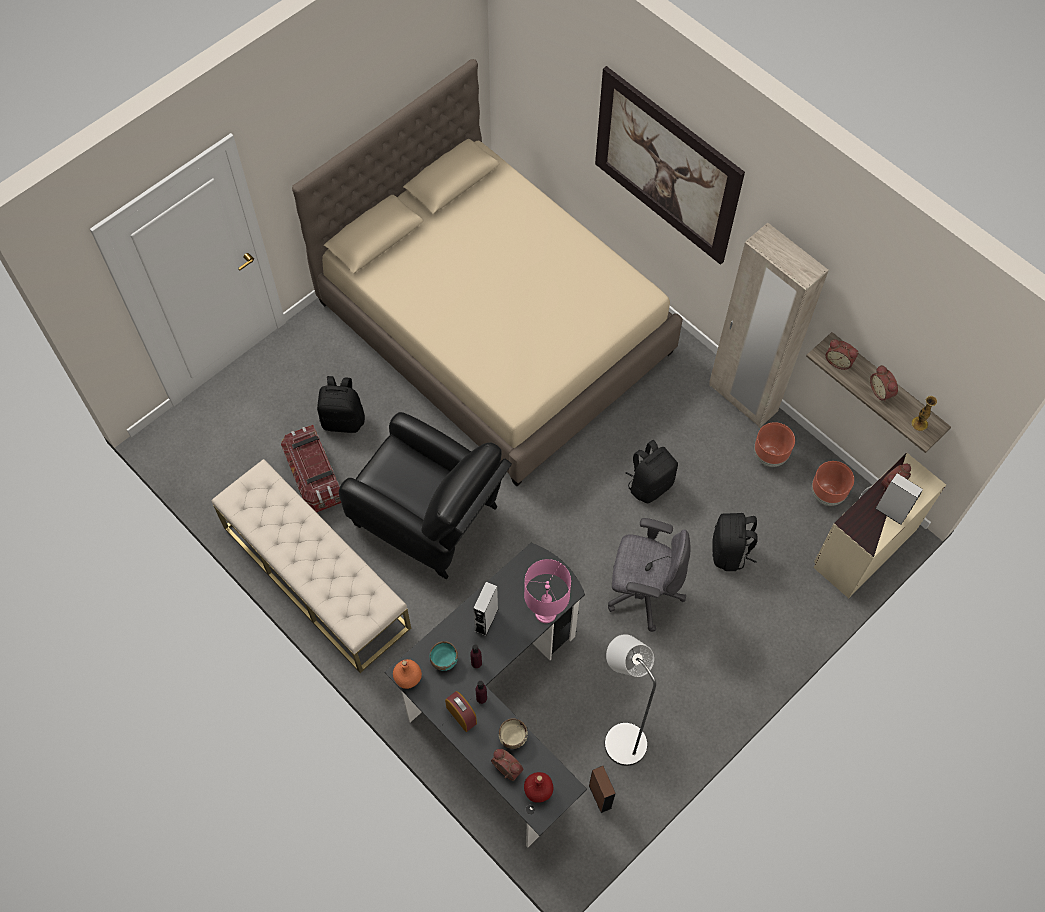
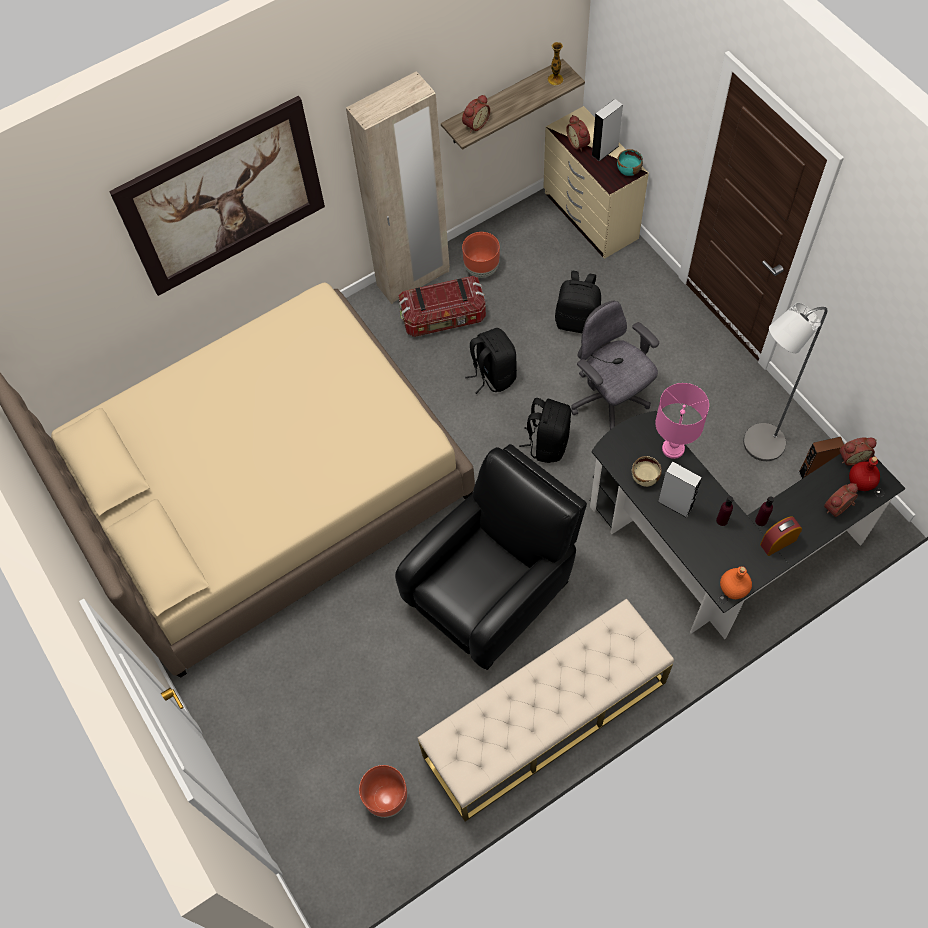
camera: 75 degrees left, 0 degrees up
(314, 477) = (418, 708): storage box -> storage box (444, 318)
(343, 419) = (349, 667): black backpack -> black backpack (547, 443)
(444, 660) = (716, 551): turquoise bowl -> turquoise bowl (628, 170)
(512, 737) = (804, 497): beige bowl -> beige bowl (645, 477)
(643, 592) = (609, 401): grey office chair -> grey office chair turned 60 degrees counterclockwise
(826, 494) = (530, 232): brown planter -> brown planter (386, 798)
(882, 391) = (515, 99): alarm clock -> alarm clock (852, 456)

